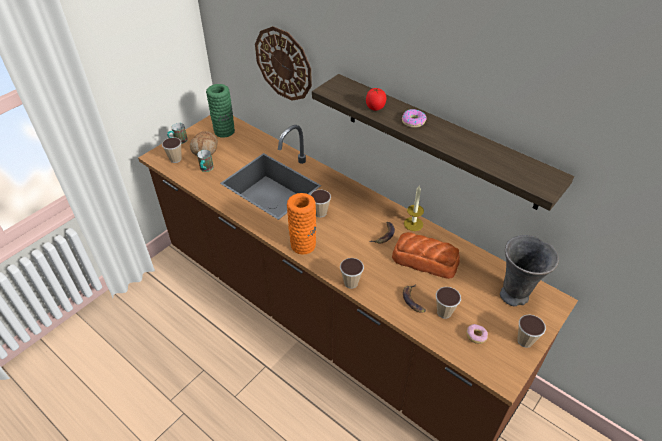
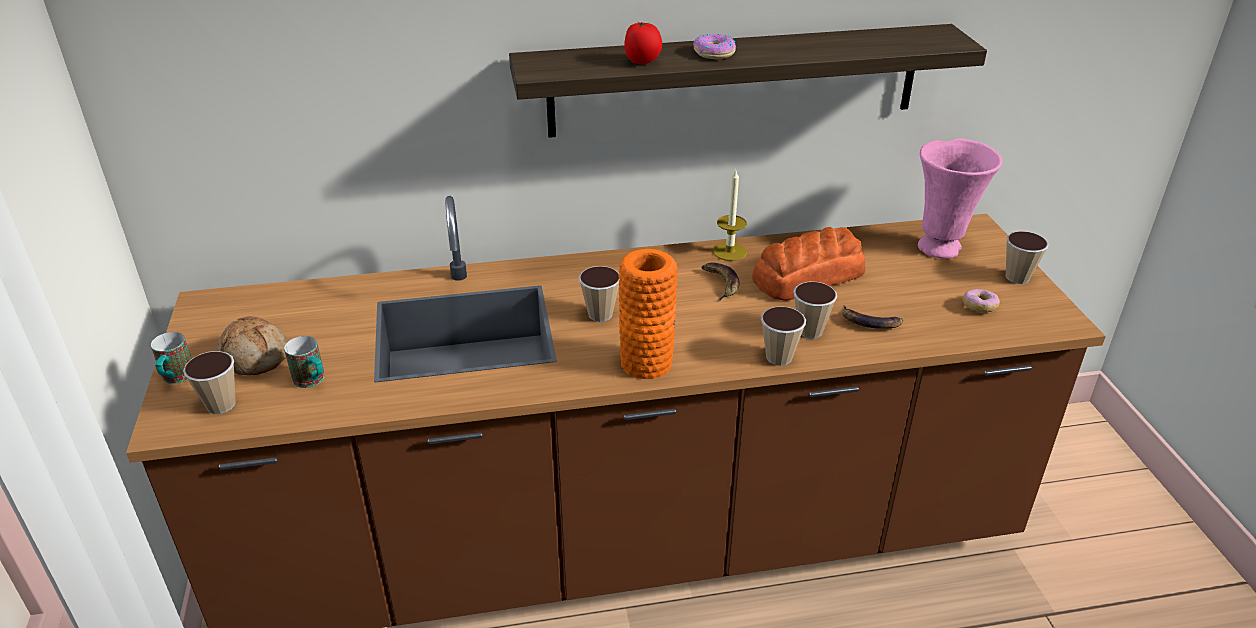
camera: 50 degrees left, 10 degrees down
(224, 131) = (249, 315): green vase -> none
(284, 64) = (363, 95): wall clock -> none
(444, 312) = (916, 309): cup -> cup (810, 331)
(515, 296) = (941, 247): grey vase -> pink vase

